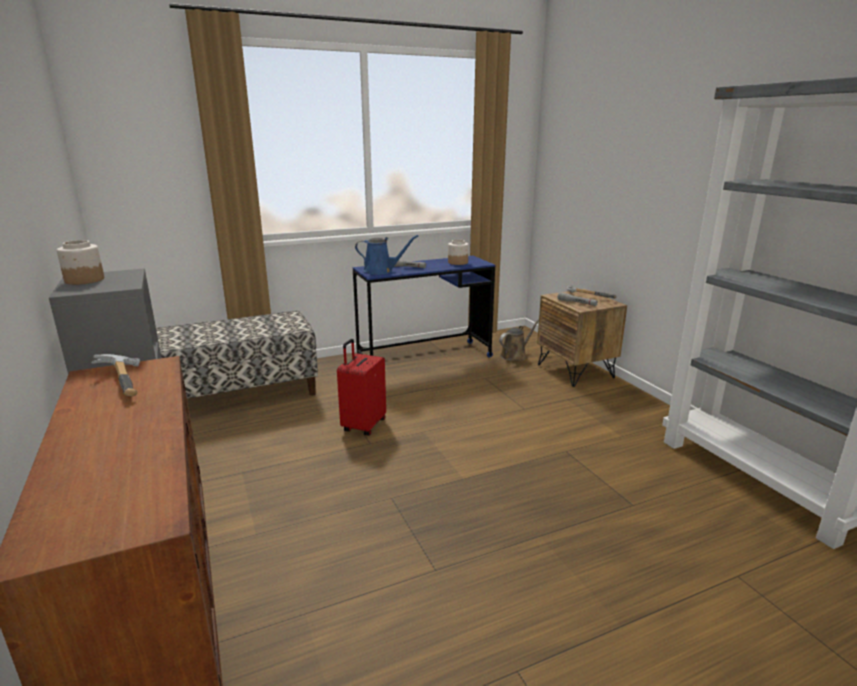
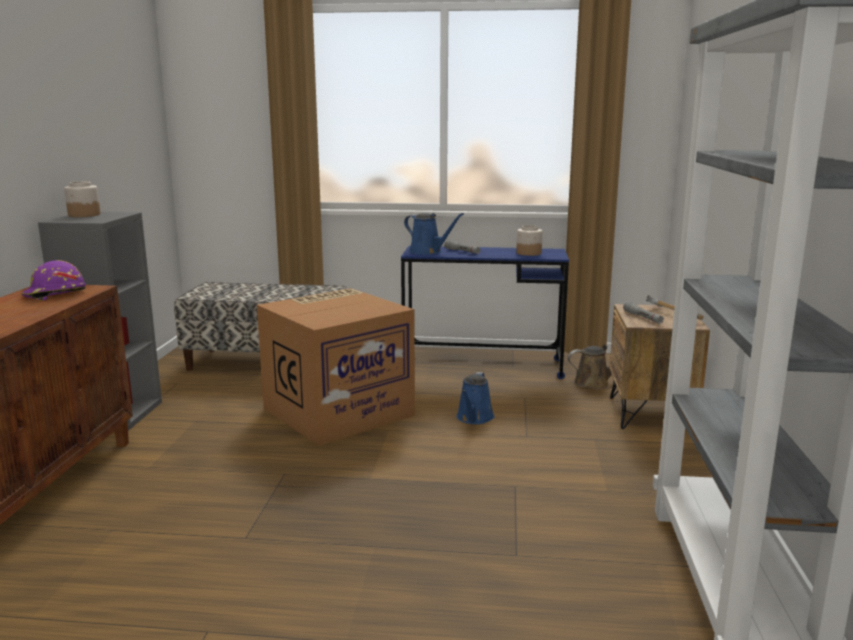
camera: 30 degrees right, 5 degrees down
(128, 381) = (54, 294): hammer -> purple hard hat
(363, 425) = (339, 411): red suitcase -> cardboard box
(473, 404) = (474, 418): none -> blue watering can

